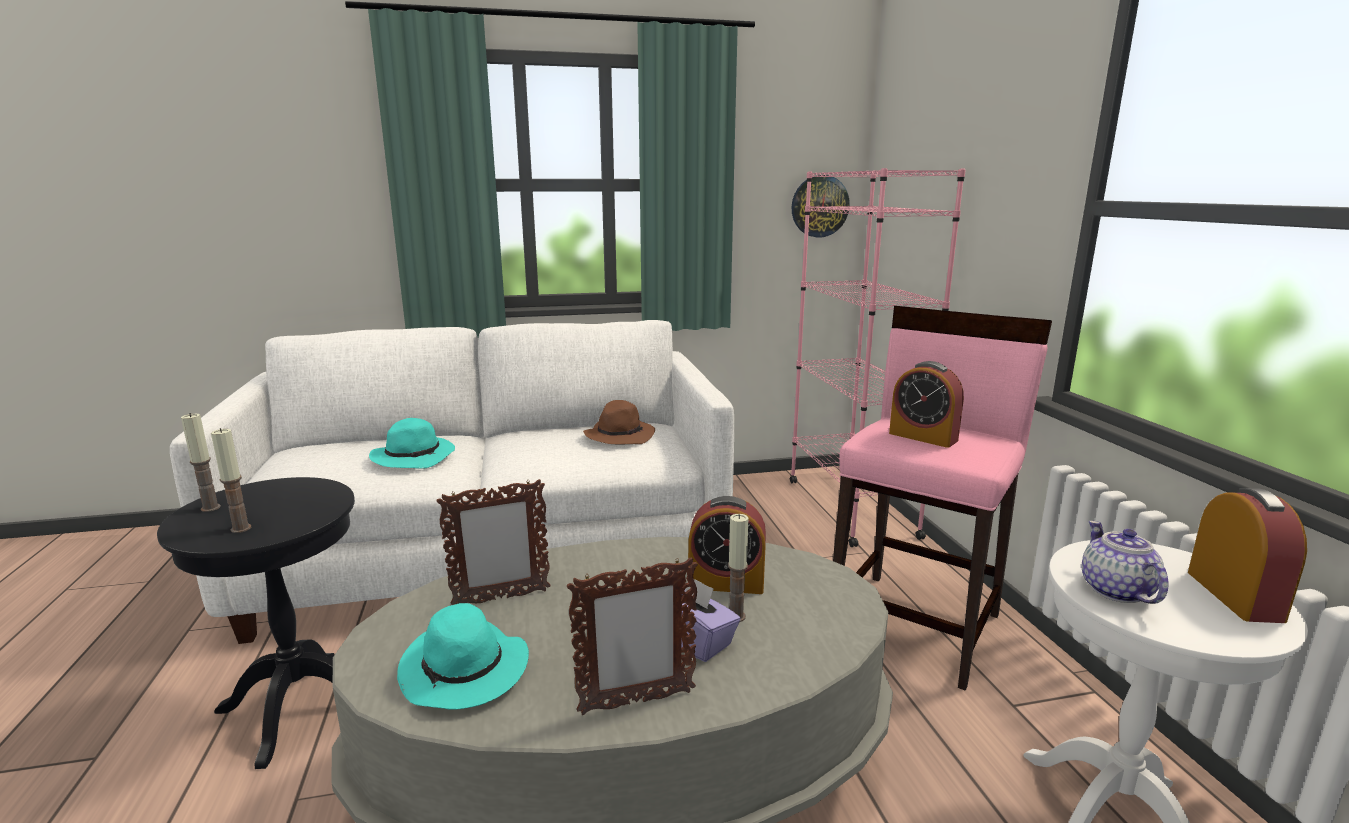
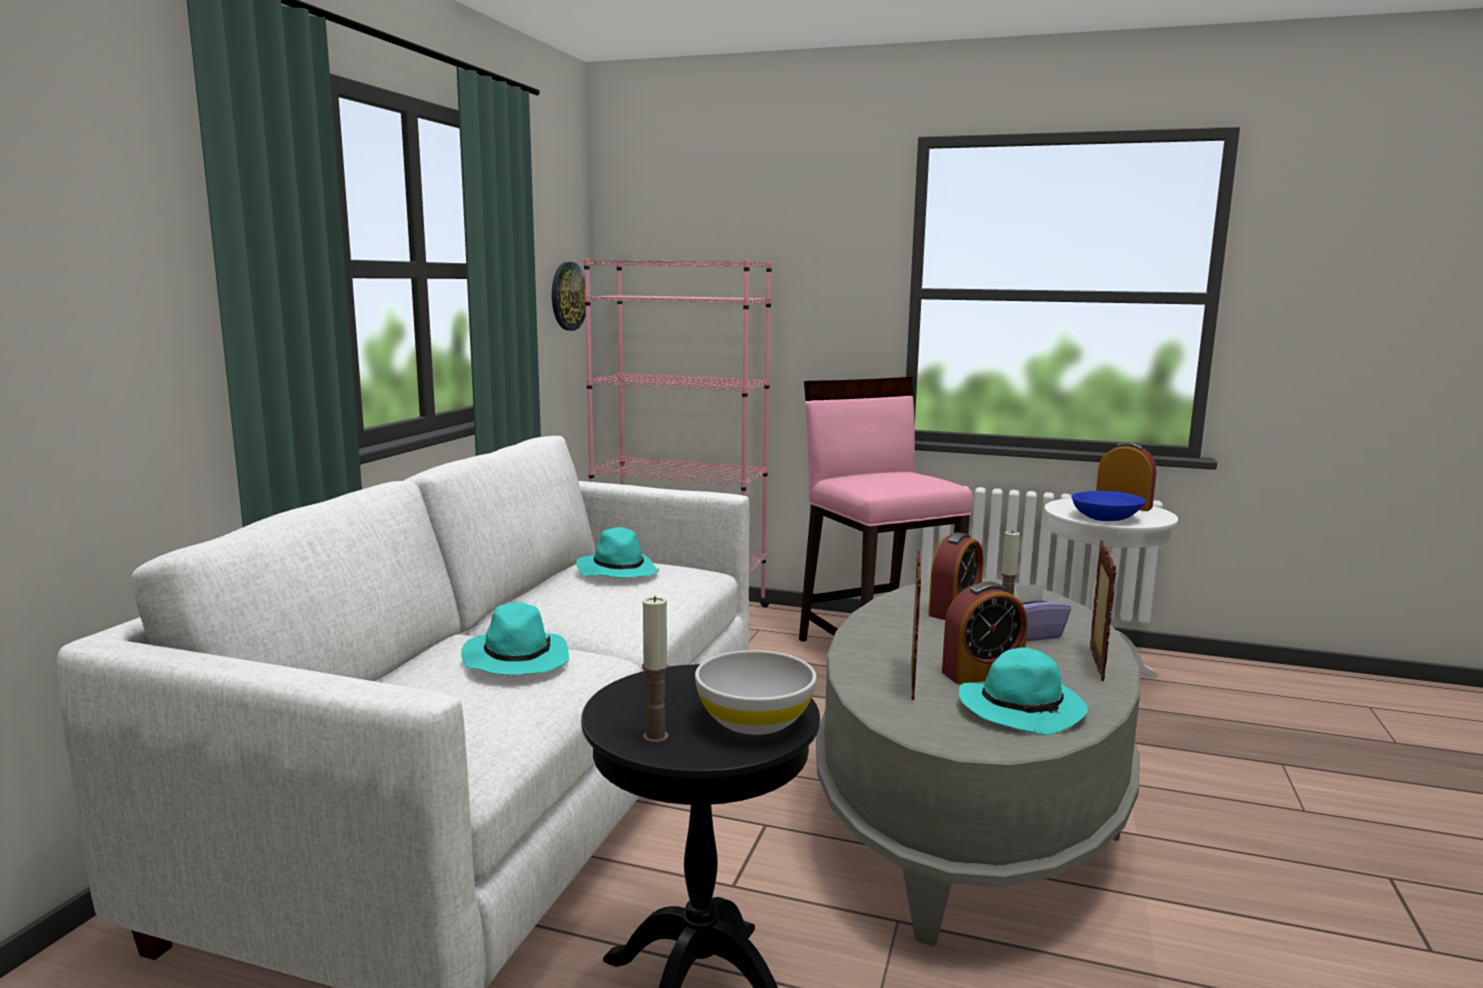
camera: 60 degrees left, 5 degrees down
(241, 528) = (754, 720): candle -> white bowl
(620, 436) = (617, 572): brown hat -> turquoise hat
(923, 437) = (891, 480): alarm clock -> alarm clock (982, 673)
(1115, 590) = (1106, 518): teapot -> blue bowl

